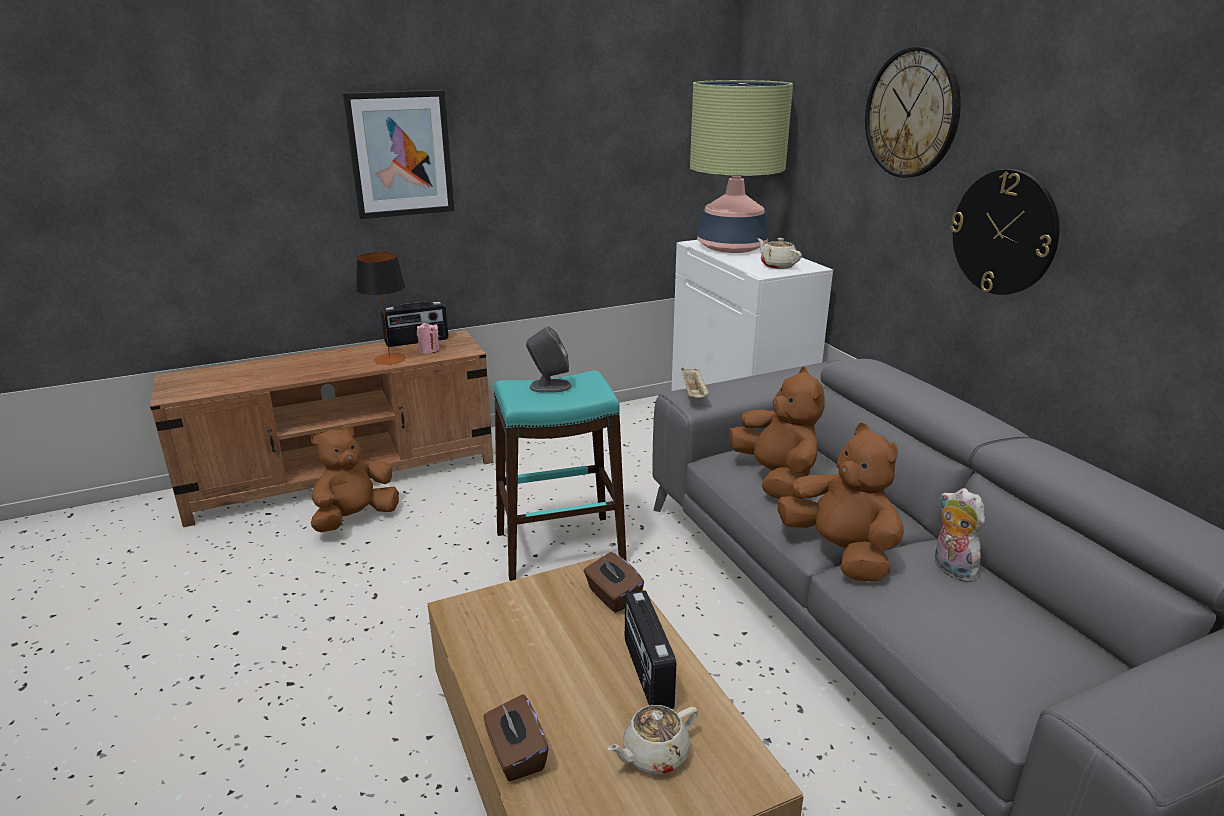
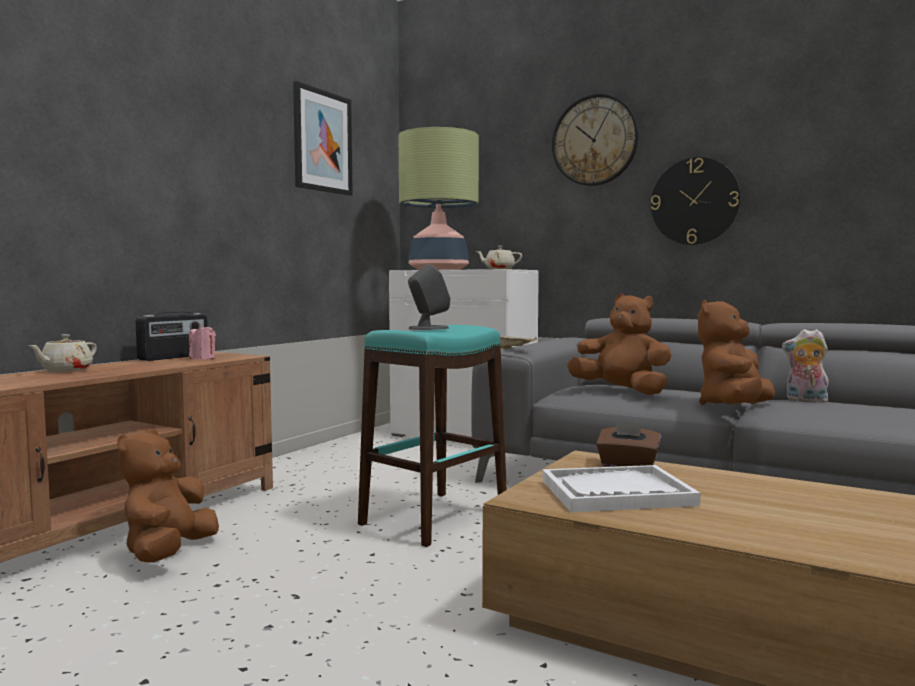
camera: 35 degrees left, 20 degrees down
(389, 359) = (168, 364): table lamp -> none
(400, 154) = (158, 152): picture -> picture (322, 141)
(516, 755) = (773, 545): brown tissue box -> none
(532, 632) = (616, 493): none -> white tray
(646, 673) = (745, 487): radio -> none
(654, 755) = (851, 514): beige teapot -> beige teapot (65, 370)
(840, 552) = (734, 408): brown plush toy -> brown plush toy turned 75 degrees counterclockwise

